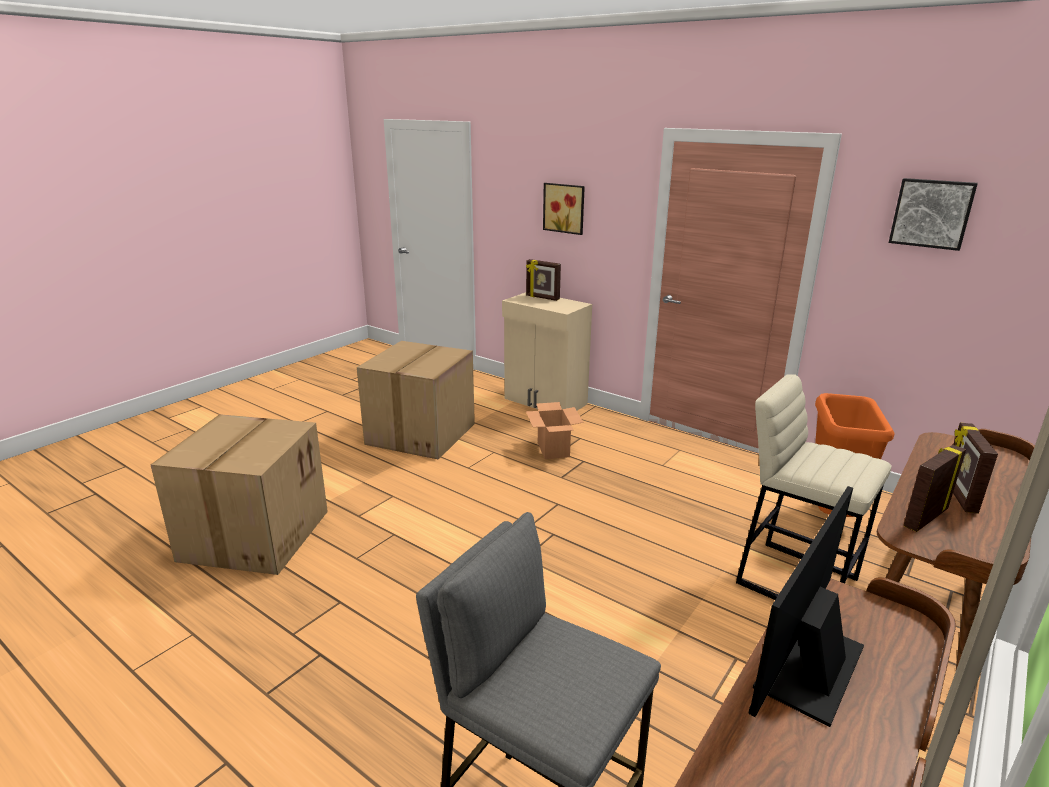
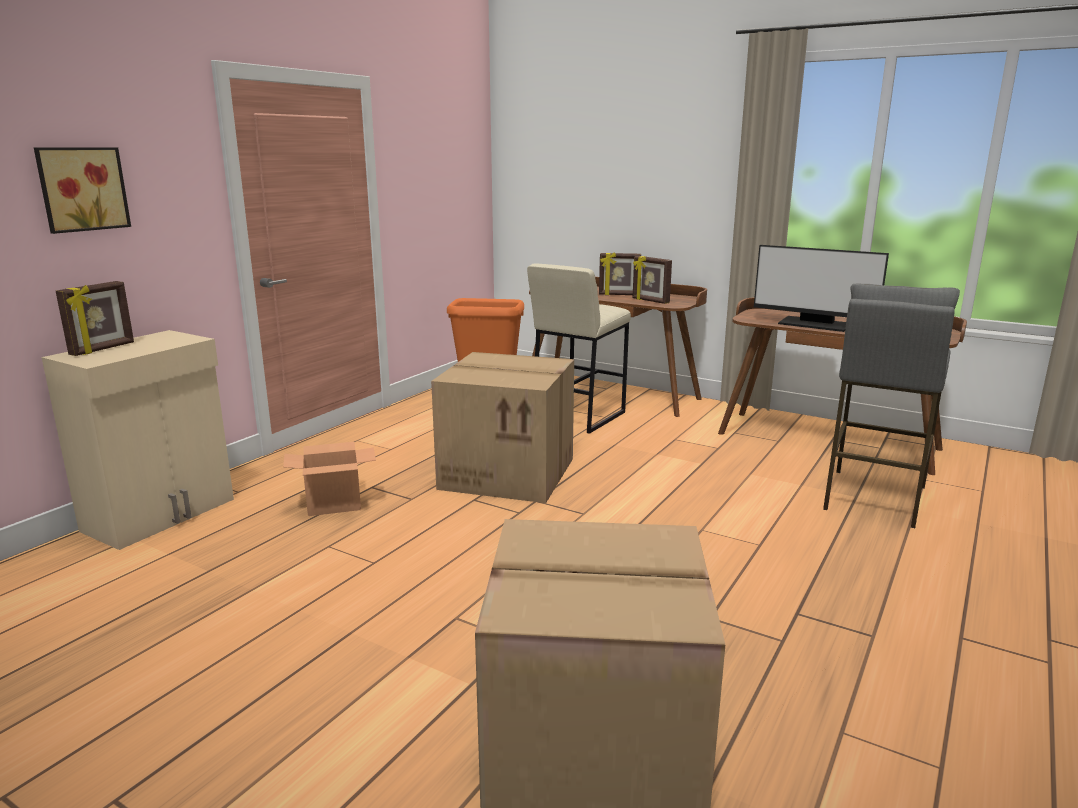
camera: 95 degrees left, 5 degrees down
(421, 434) = (234, 619): cardboard box -> cardboard box (510, 473)
(931, 213) = (428, 144): picture -> none

